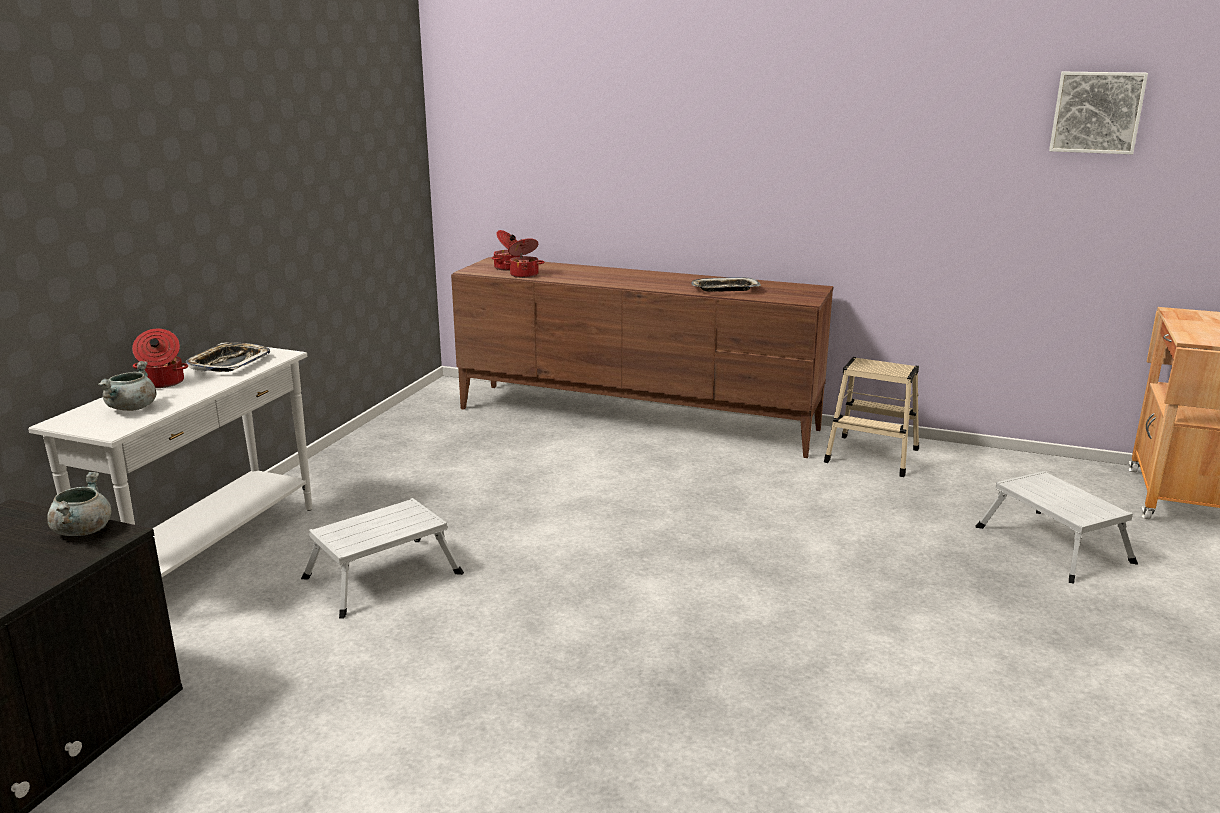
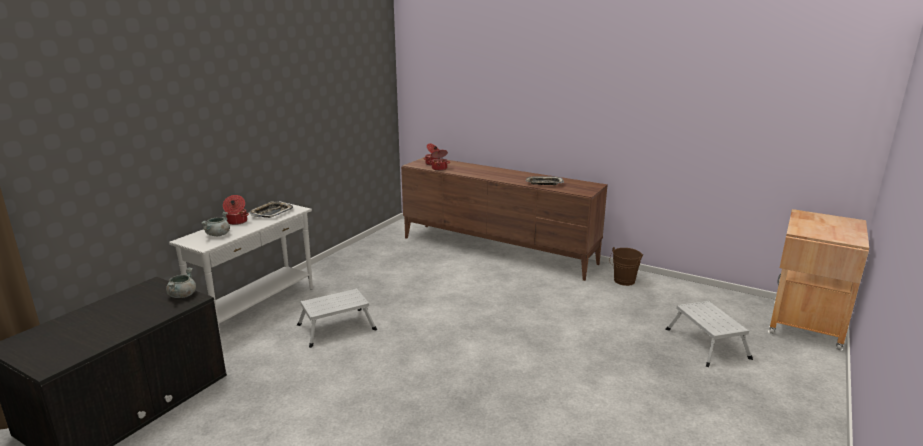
camera: 10 degrees right, 0 degrees up
(872, 455) = (623, 282): beige step ladder -> brown bucket
(1096, 112) = (757, 94): picture -> none

